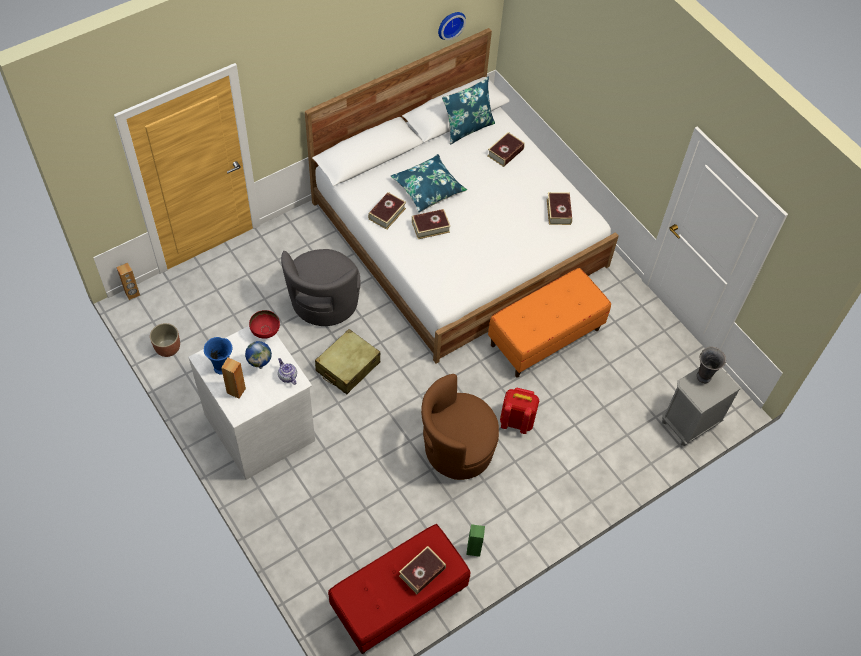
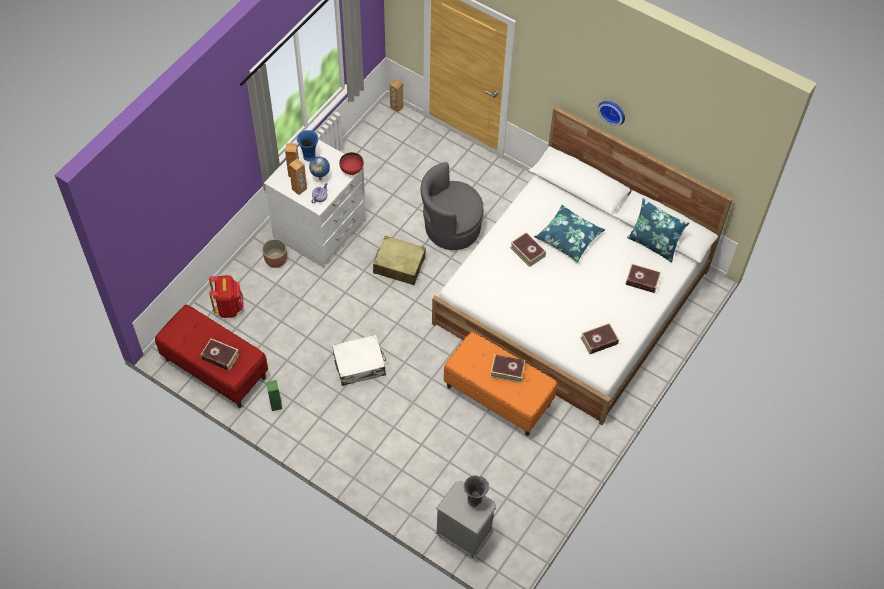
camera: 70 degrees right, 0 degrees up
(168, 347) = (361, 147): planter -> planter (276, 260)
(264, 393) = (299, 189): none -> brown speaker
(387, 213) = (525, 218): book -> book (507, 370)
(450, 24) = (698, 160): wall clock -> wall clock (613, 111)
(457, 448) = (359, 365): brown armchair -> white suitcase
(516, 421) = (404, 399): red backpack -> red backpack (229, 307)

